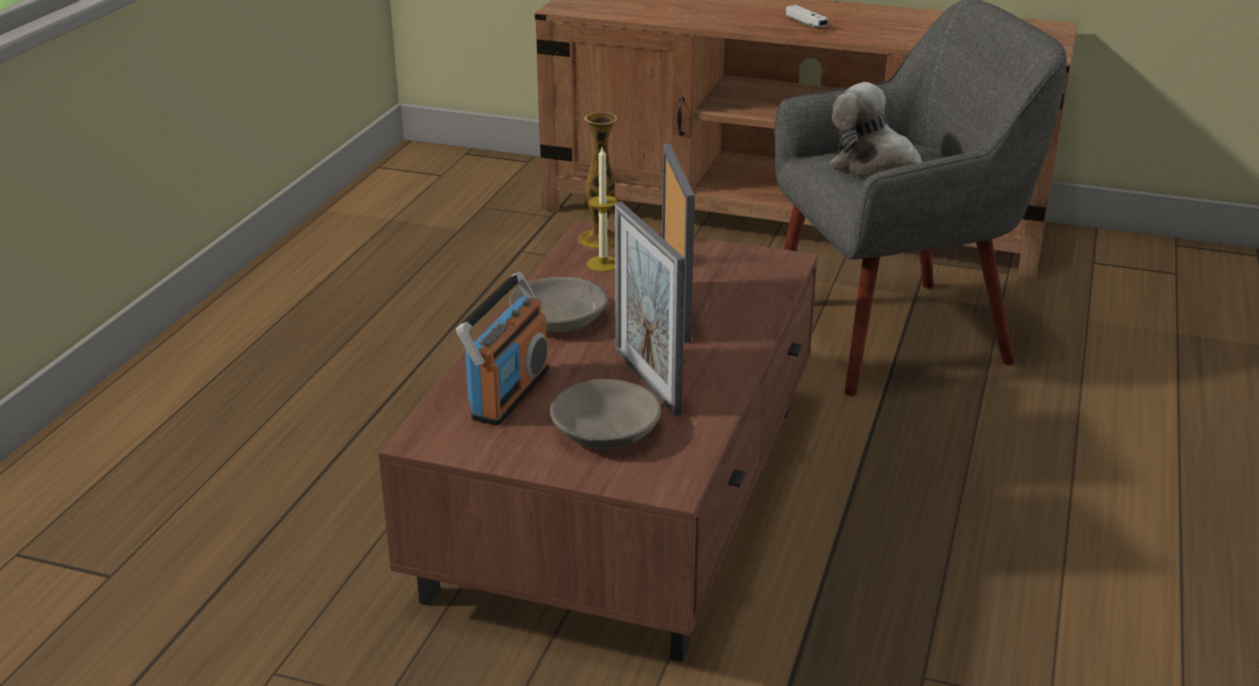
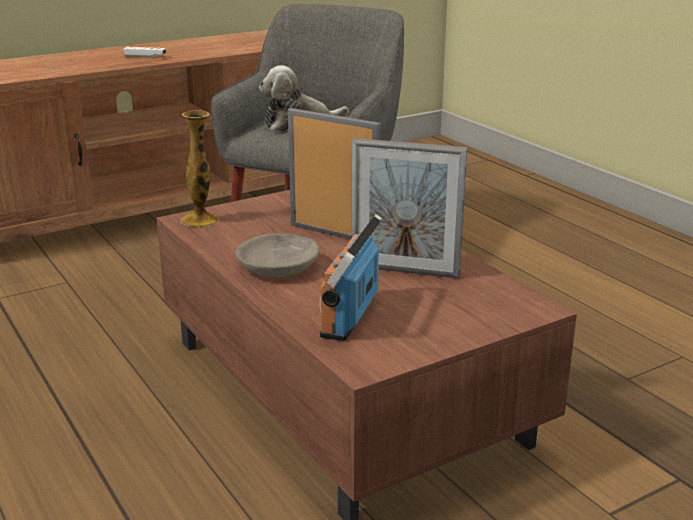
camera: 50 degrees left, 5 degrees down
(509, 393) = (349, 316): radio -> radio turned 135 degrees counterclockwise
(603, 264) = (233, 230): candle -> none
(604, 431) = (445, 304): grey bowl -> none

